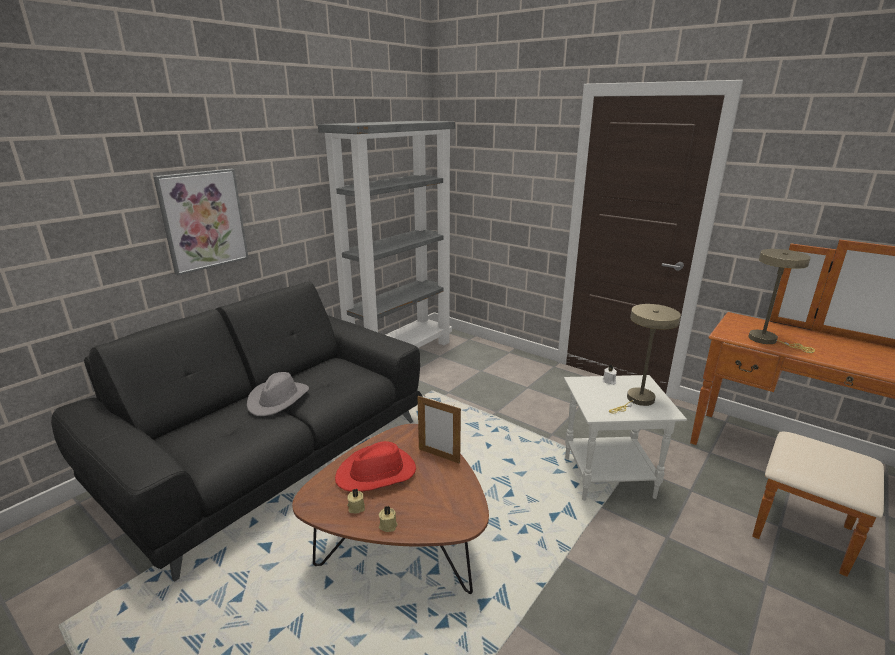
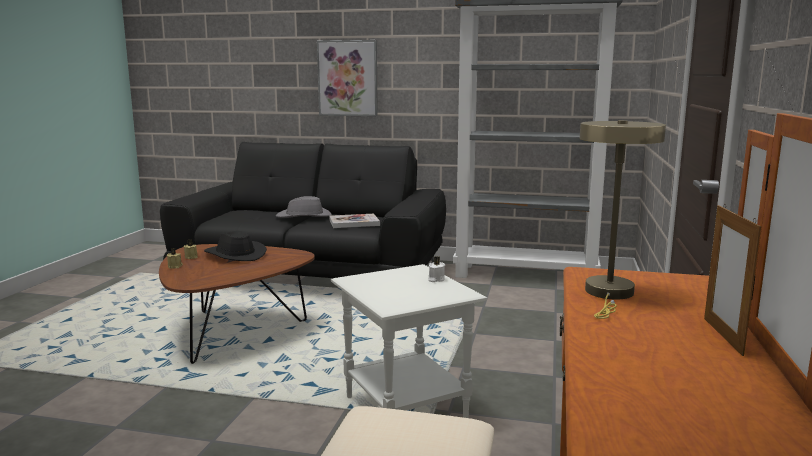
camera: 65 degrees right, 10 degrees down
(342, 378) = (354, 223): none -> book
(377, 473) = (234, 255): red hat -> black hat
(439, 456) = (269, 266): picture frame -> picture frame (722, 336)
(637, 400) = (400, 293): beige table lamp -> none

